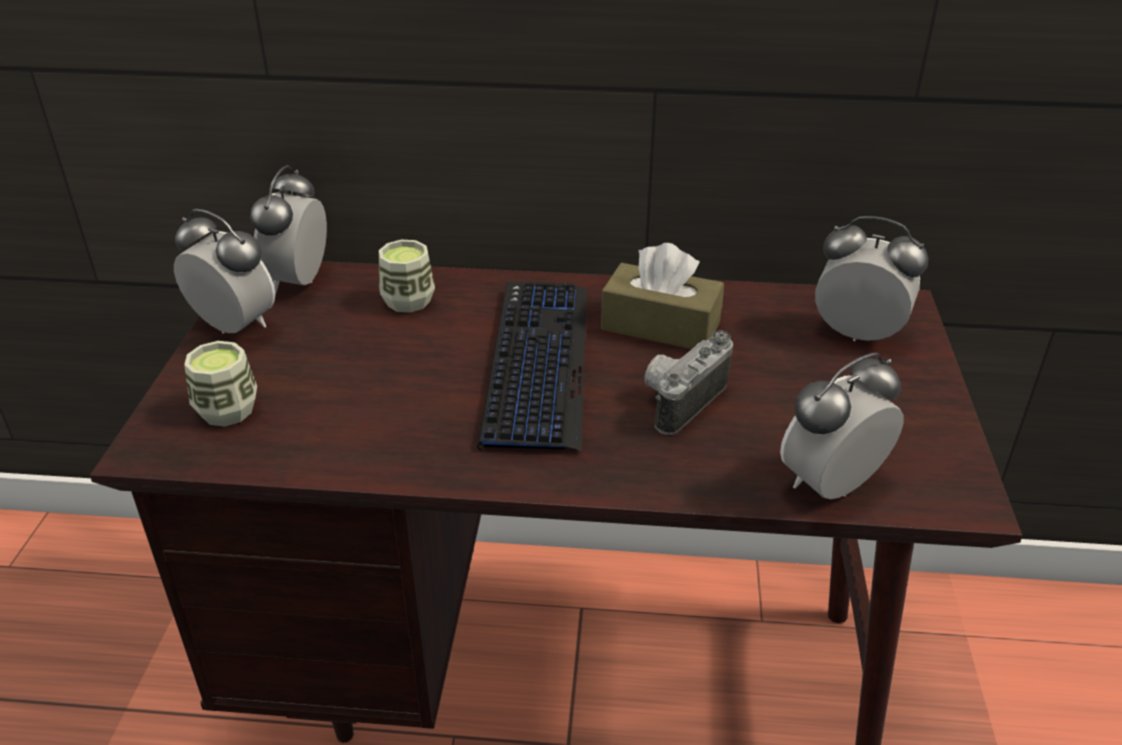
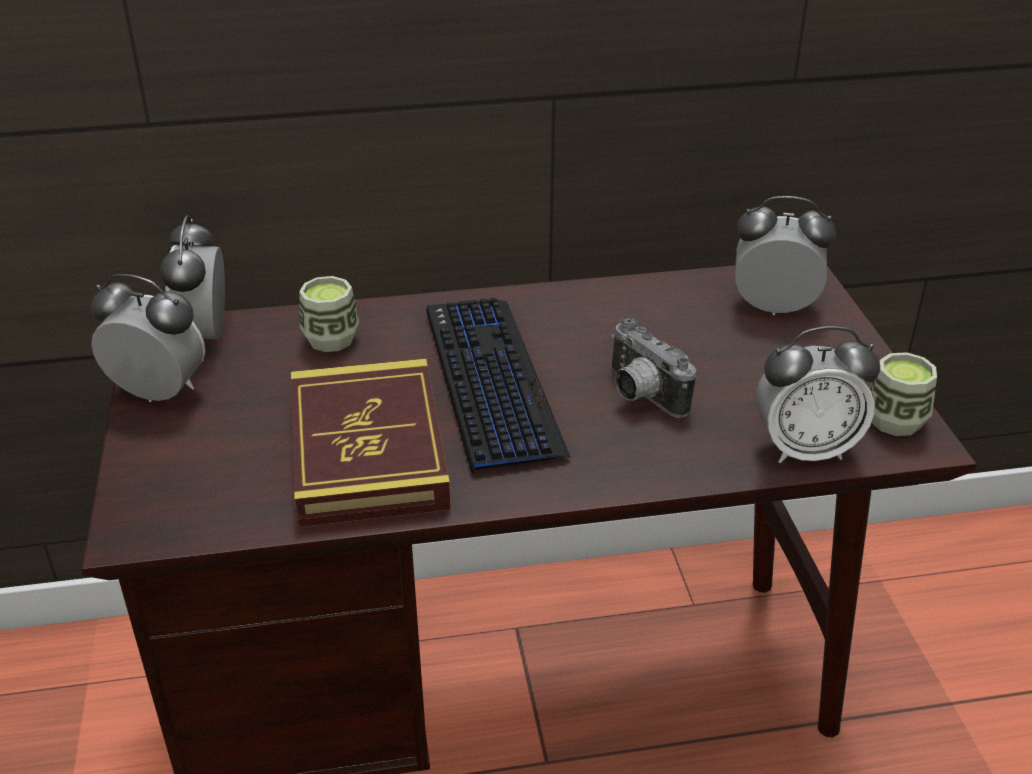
camera: 15 degrees left, 0 degrees up
(227, 410) = (196, 479): cup -> cup (895, 421)
(392, 410) = (368, 450): none -> book
(660, 326) = (592, 327): brown tissue box -> none
(679, 400) = (640, 395): camera -> camera turned 60 degrees counterclockwise
(831, 485) = (805, 450): alarm clock -> alarm clock turned 135 degrees counterclockwise

